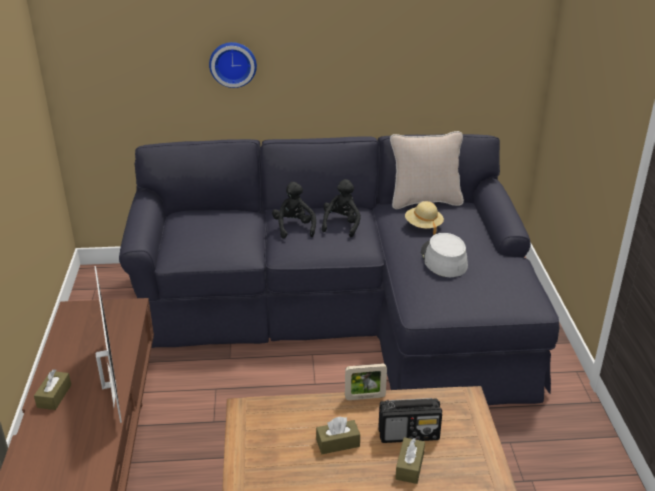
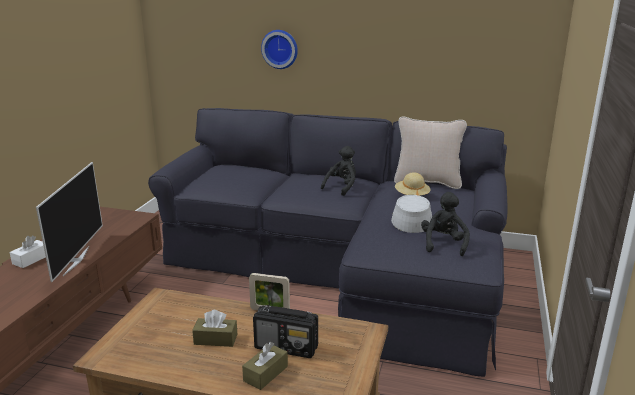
camera: 20 degrees right, 10 degrees down
(54, 396) = (31, 259): brown tissue box -> white tissue box
(294, 227) = (301, 184): black plush toy -> black plush toy (443, 244)

